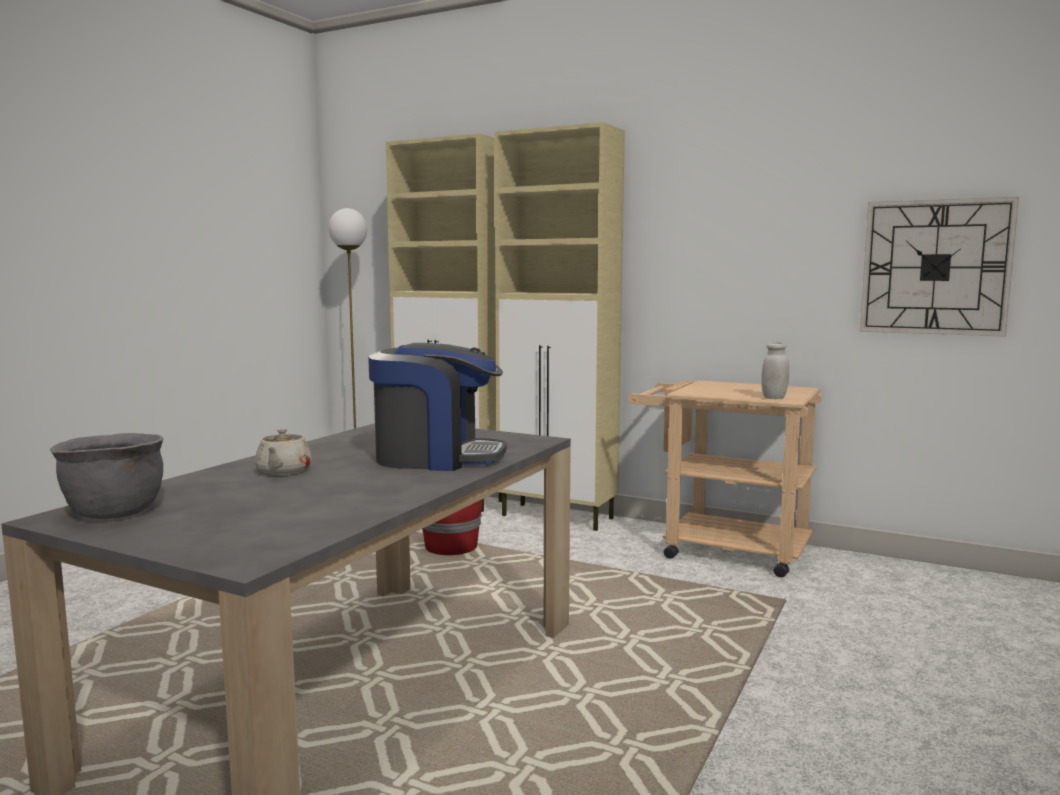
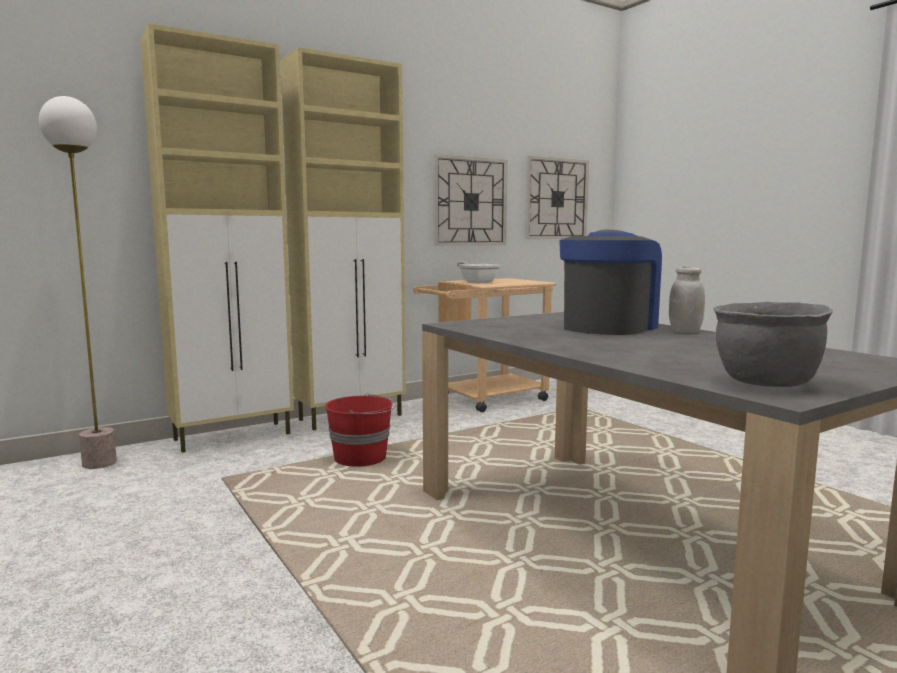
camera: 60 degrees left, 0 degrees up
(283, 471) = (625, 348): beige teapot -> none
(714, 387) = (477, 282): none -> frying pan
(756, 276) = (470, 202): none -> wall clock
(774, 398) = (532, 282): white jar -> white jar (685, 331)

